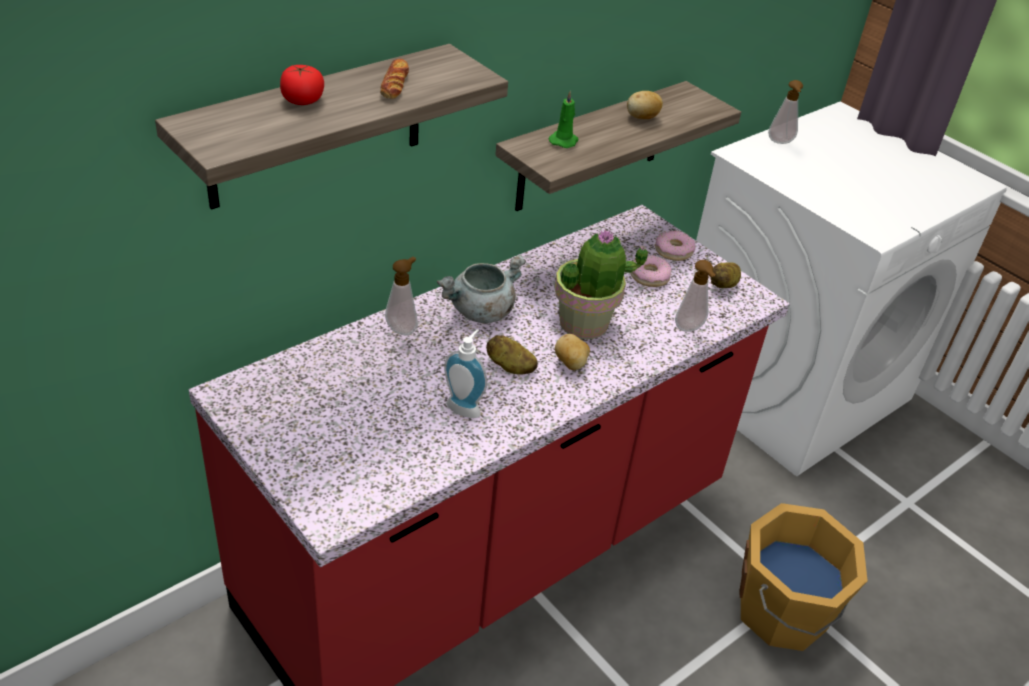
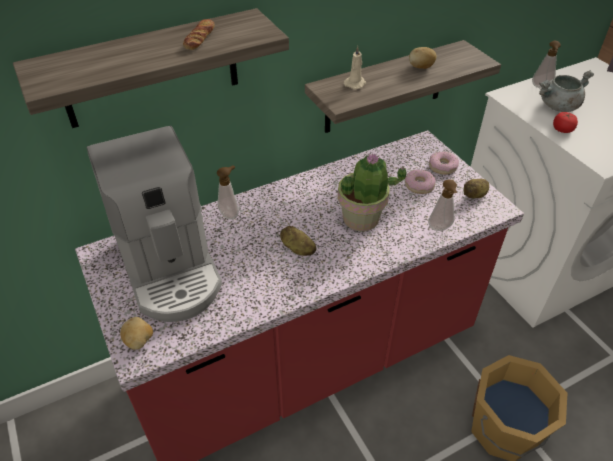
camera: 15 degrees right, 5 degrees up
(302, 100) = (125, 50): tomato -> tomato (562, 129)
(340, 404) = (170, 268): none -> coffee machine
(465, 406) = (257, 277): soap dispenser -> none
(481, 312) = (288, 205): grey cooking pot -> grey cooking pot (558, 106)
(564, 141) = (355, 83): green candle -> beige candle
(571, 364) = (342, 250): potato -> potato (139, 341)

